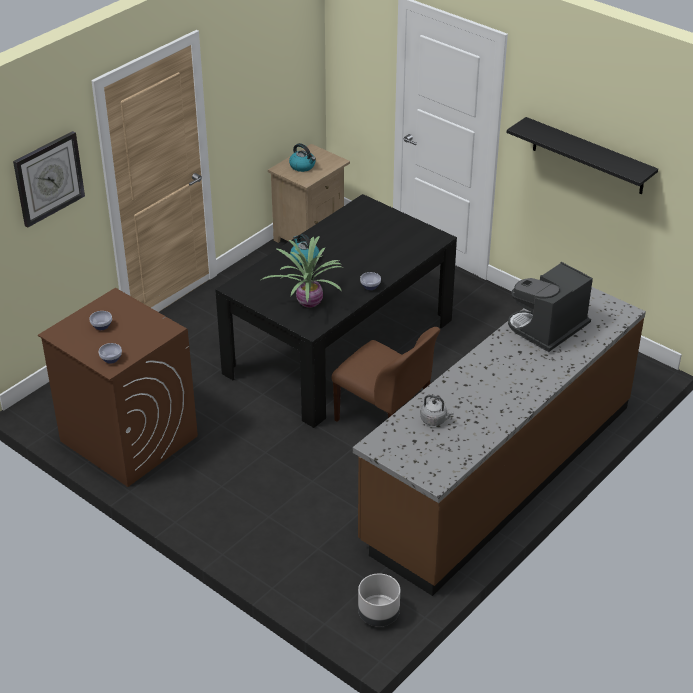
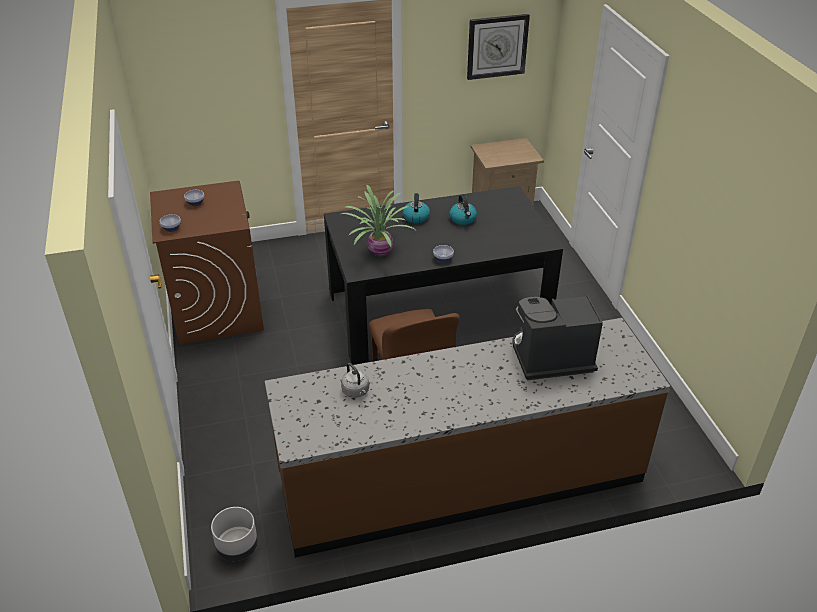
camera: 35 degrees right, 0 degrees up
(48, 178) = (220, 72): wall clock -> wall clock (497, 46)
(303, 166) = (500, 151): kettle -> kettle (463, 219)
(588, 156) = (704, 207): black shelf -> none

